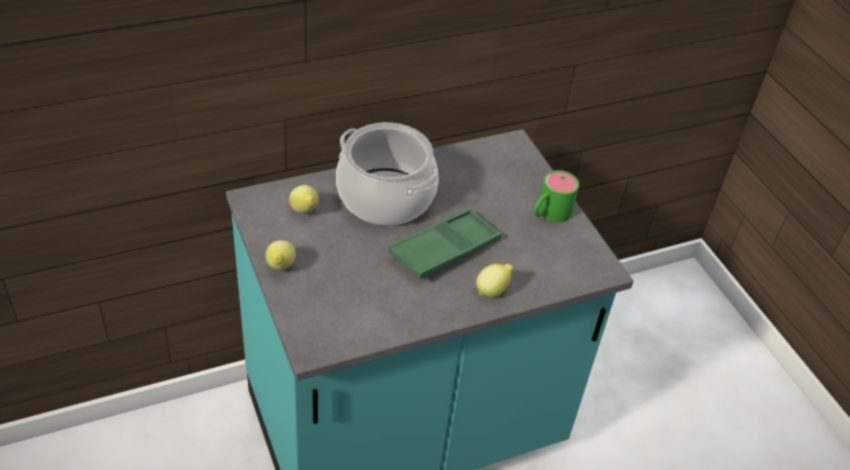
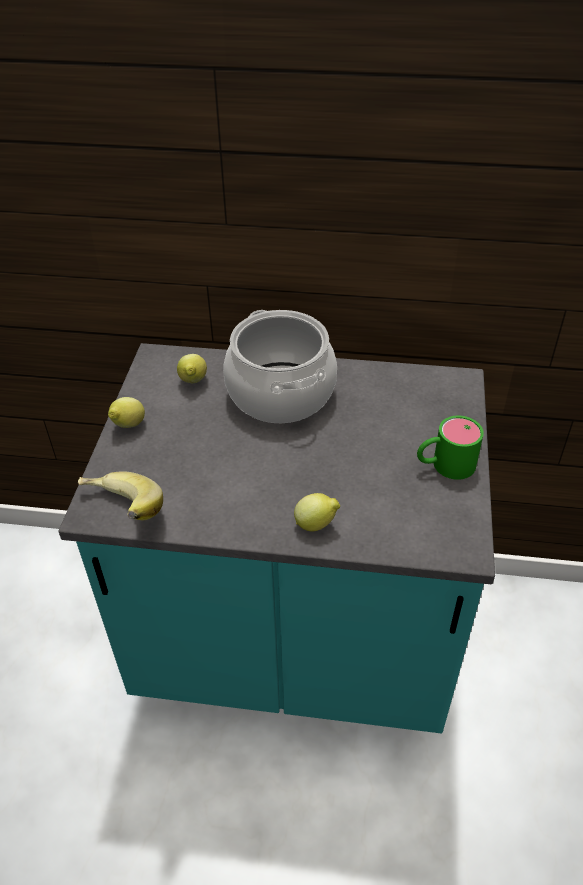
camera: 35 degrees right, 0 degrees up
(338, 340) = (121, 514): none -> banana
(444, 249) = (299, 464): green tray -> none

